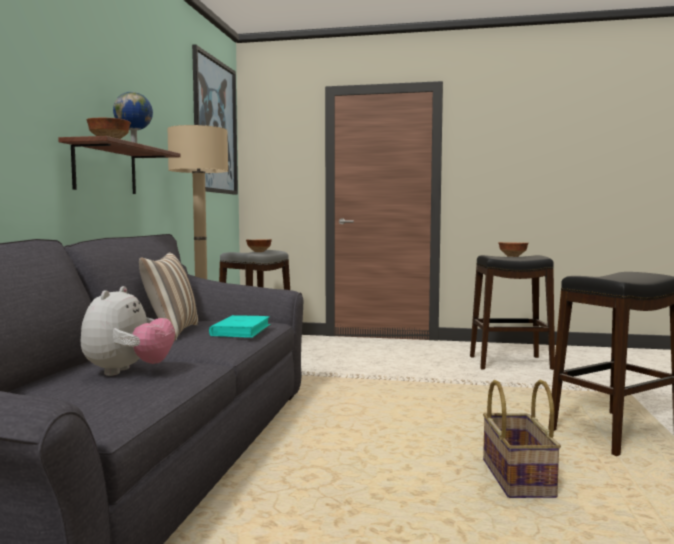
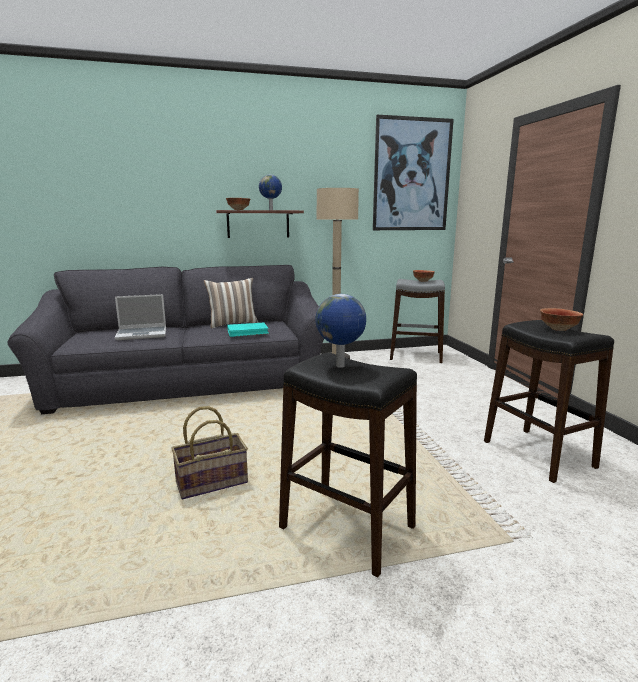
camera: 65 degrees right, 10 degrees up
(128, 372) = (142, 334): plush toy -> laptop
(616, 276) = (340, 366): none -> globe

